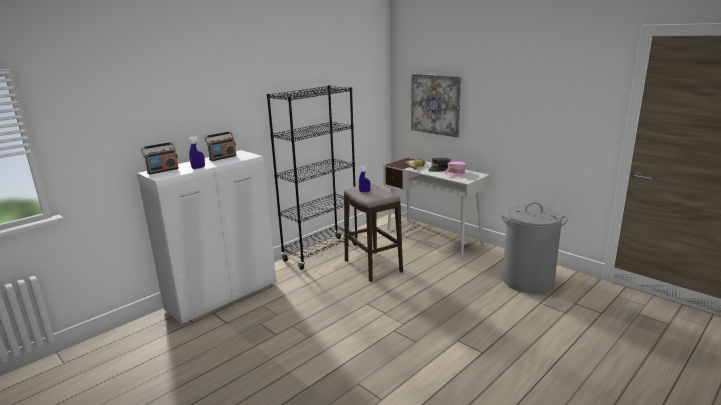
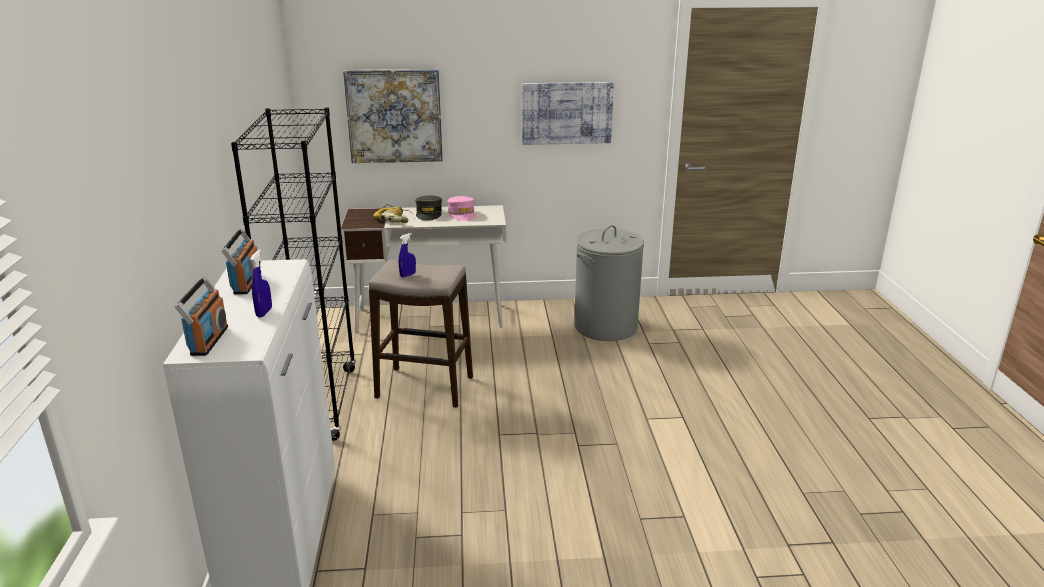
camera: 50 degrees left, 5 degrees up
(540, 115) = (567, 113): none -> picture

